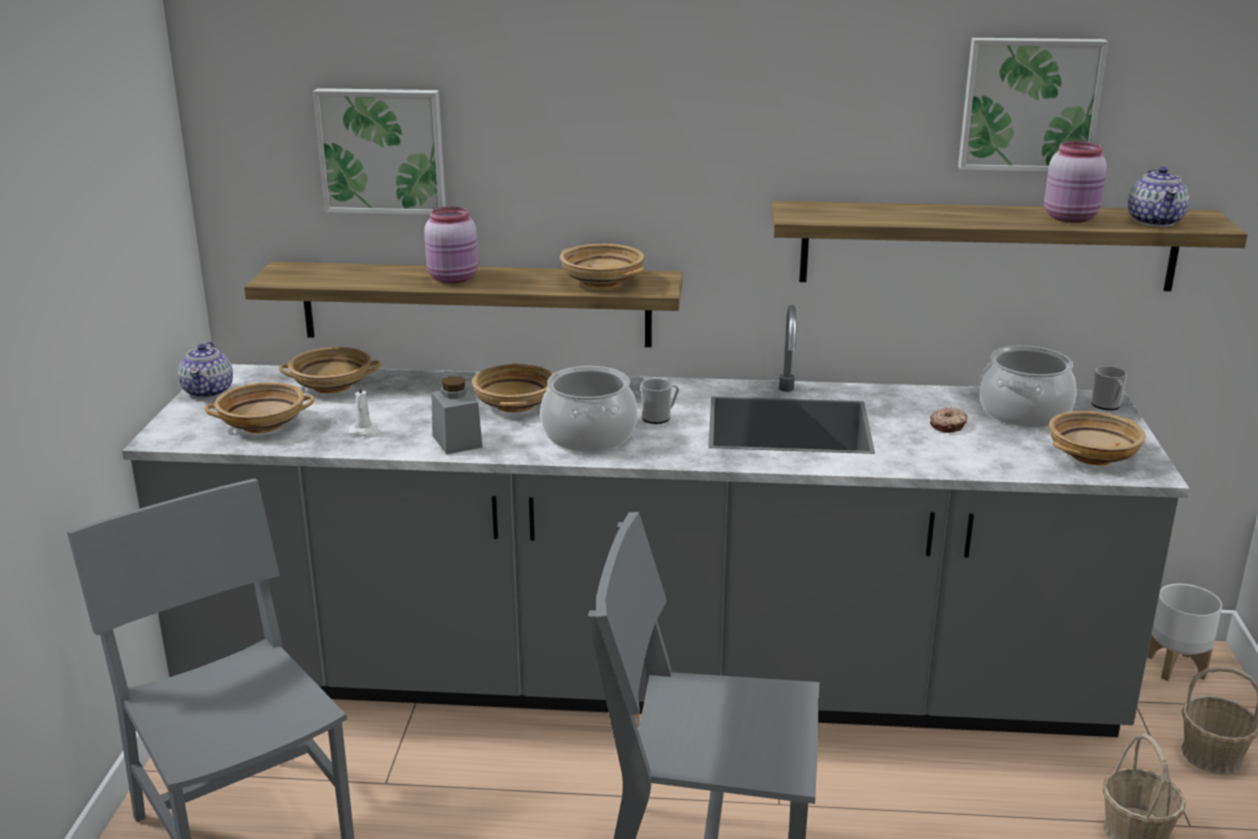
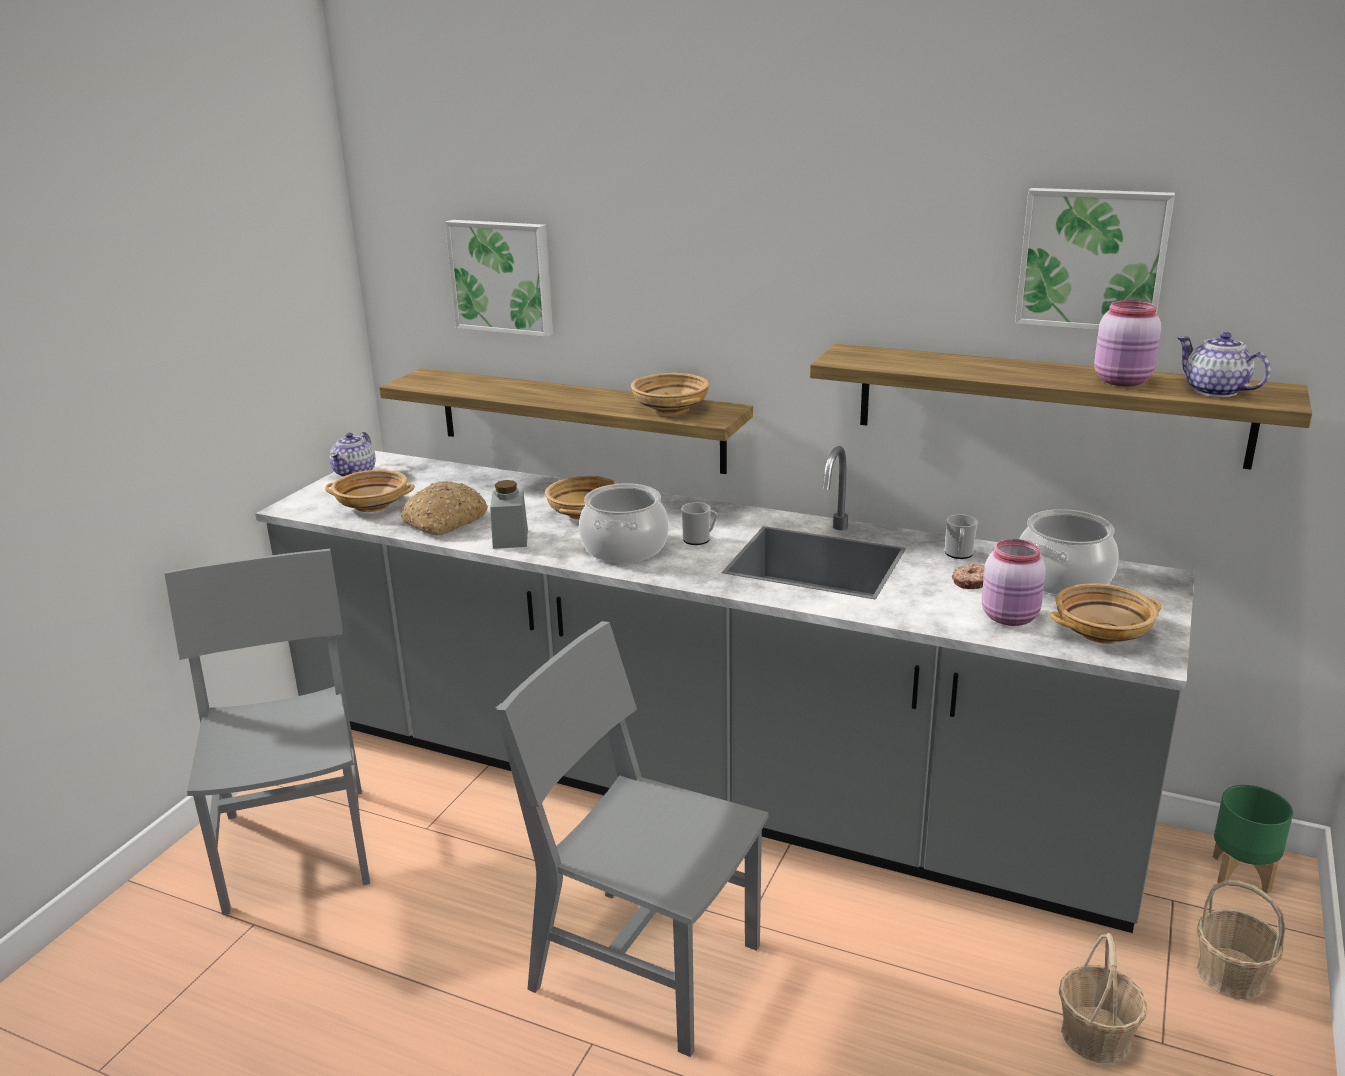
camera: 20 degrees right, 0 degrees up
(331, 386) = (450, 479): beige bowl -> none
(365, 432) = (445, 521): white candle -> bread
(454, 278) = (549, 394): pink jar -> pink jar (1011, 618)
(1107, 406) = (1161, 584): mug -> mug (959, 554)
(1155, 221) = (1215, 391): teapot -> teapot turned 120 degrees clockwise
(1177, 666) = (1242, 874): white planter -> green planter

